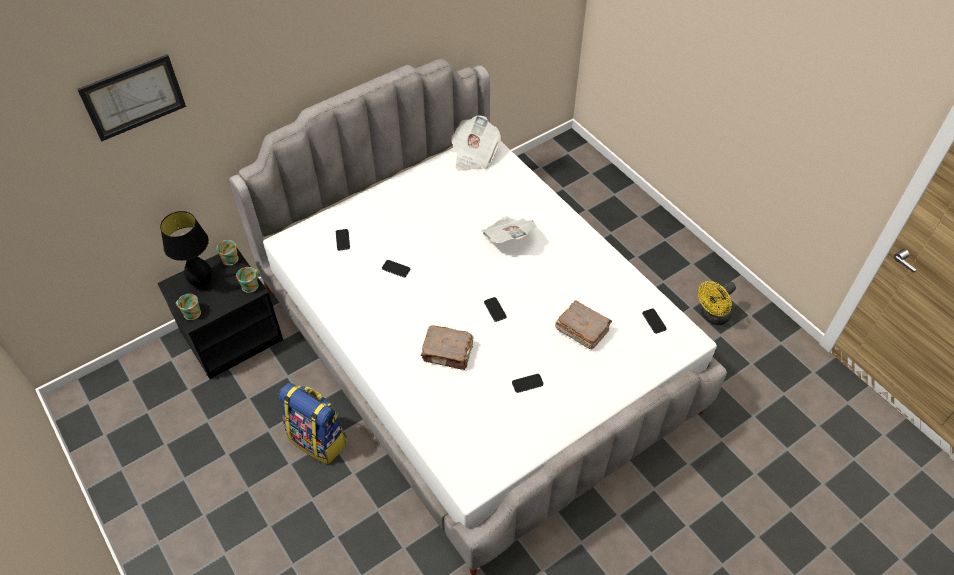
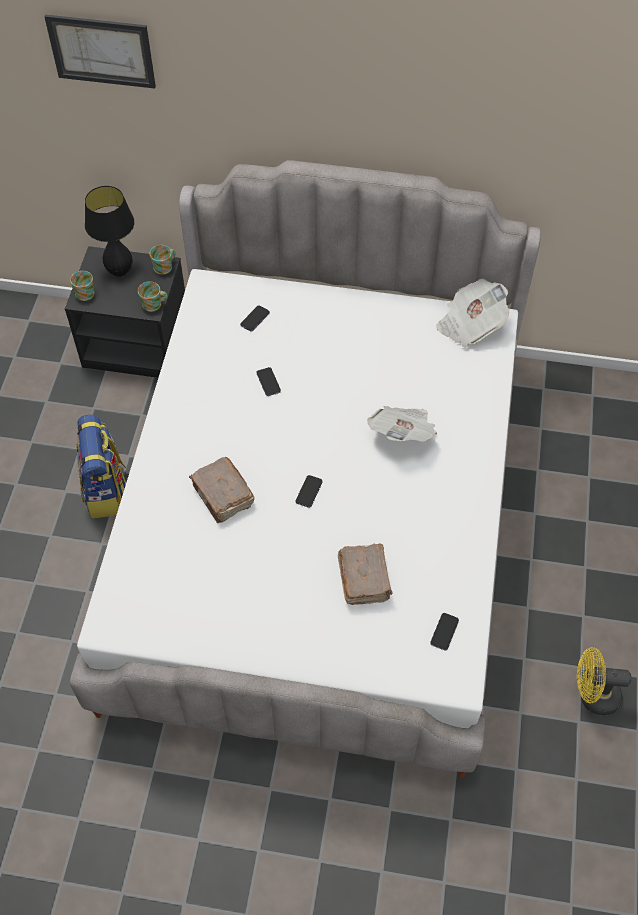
camera: 45 degrees right, 5 degrees up
(527, 384) = (256, 584): phone -> none

